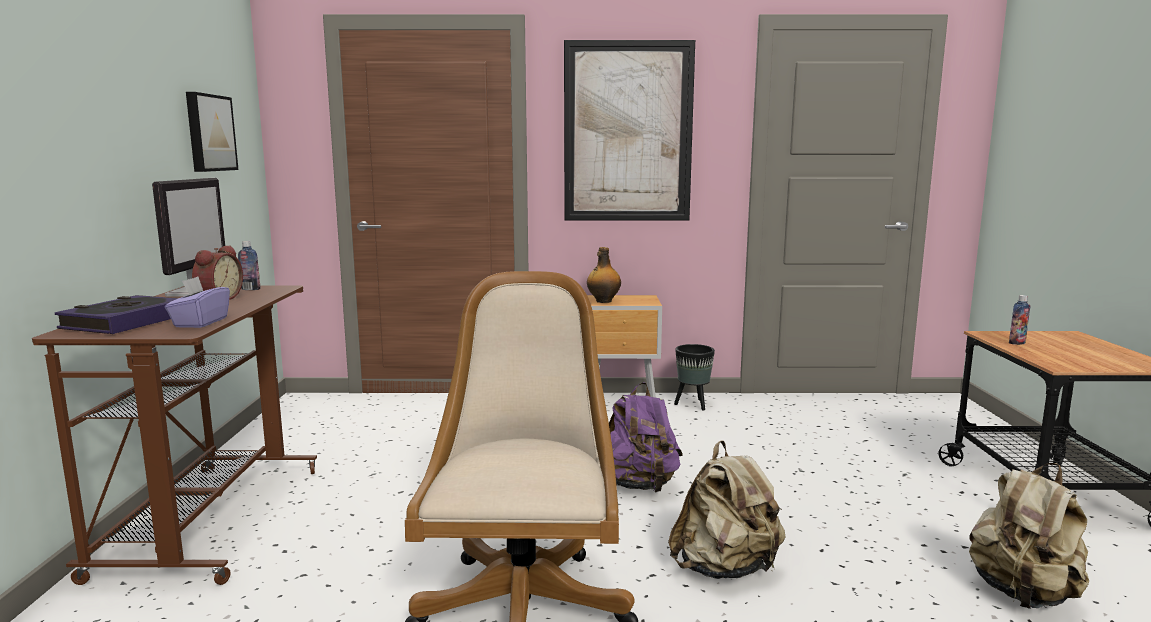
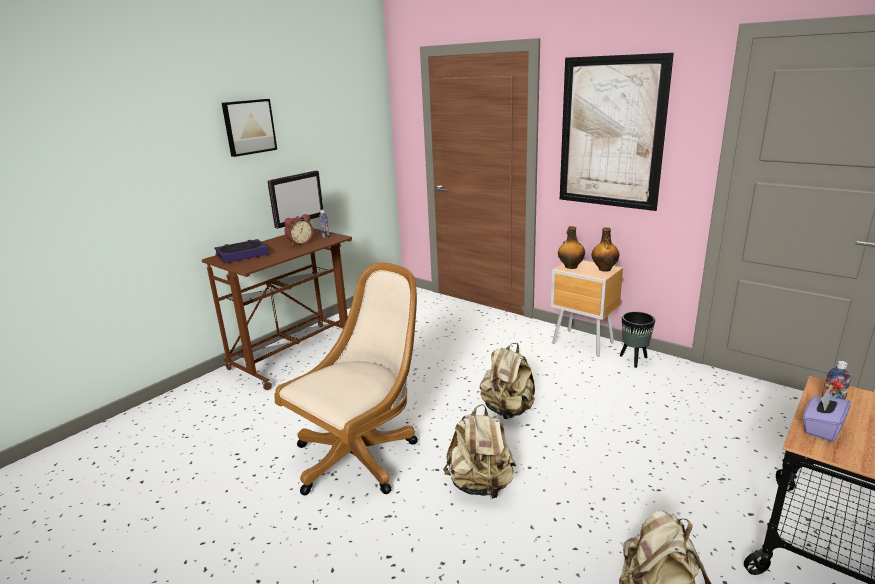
camera: 40 degrees right, 10 degrees up
(200, 322) = (263, 262): purple tissue box -> purple tissue box (821, 428)
(209, 133) = (339, 135): picture -> picture (248, 127)
(639, 485) = (508, 410): purple backpack -> beige backpack
(641, 298) = (604, 269): none -> bottle

